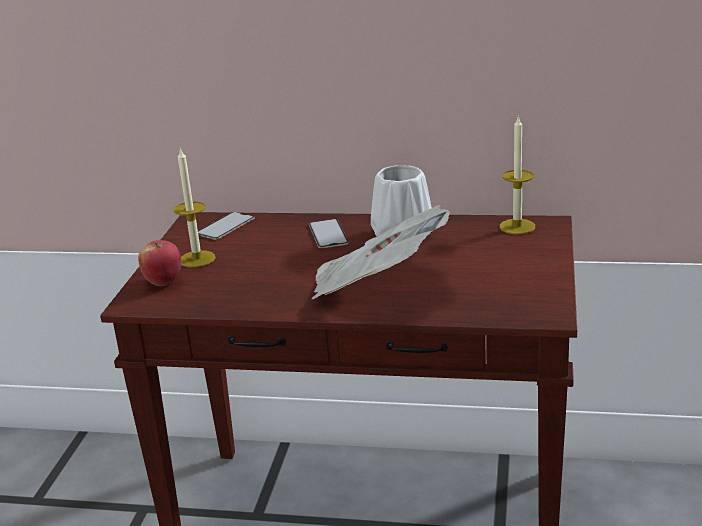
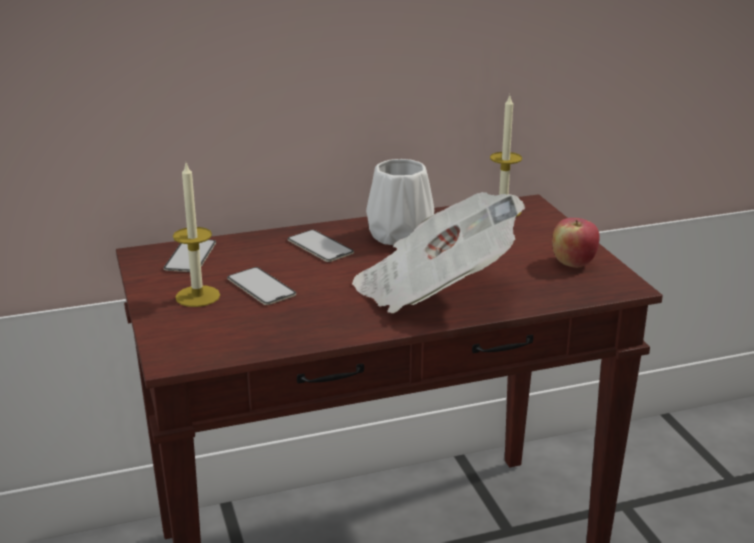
camera: 30 degrees left, 0 degrees up
(163, 282) = (185, 328): apple -> apple (573, 263)
(249, 259) = (261, 286): none -> phone

